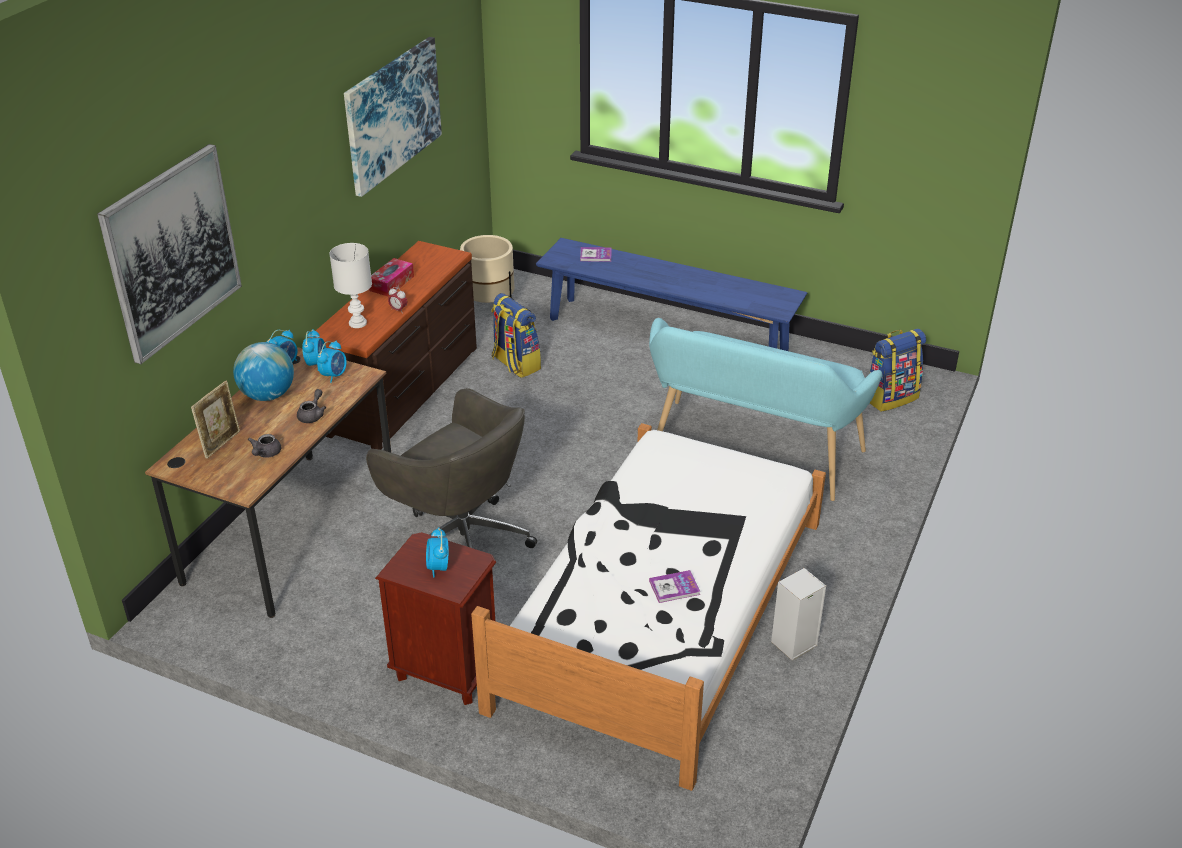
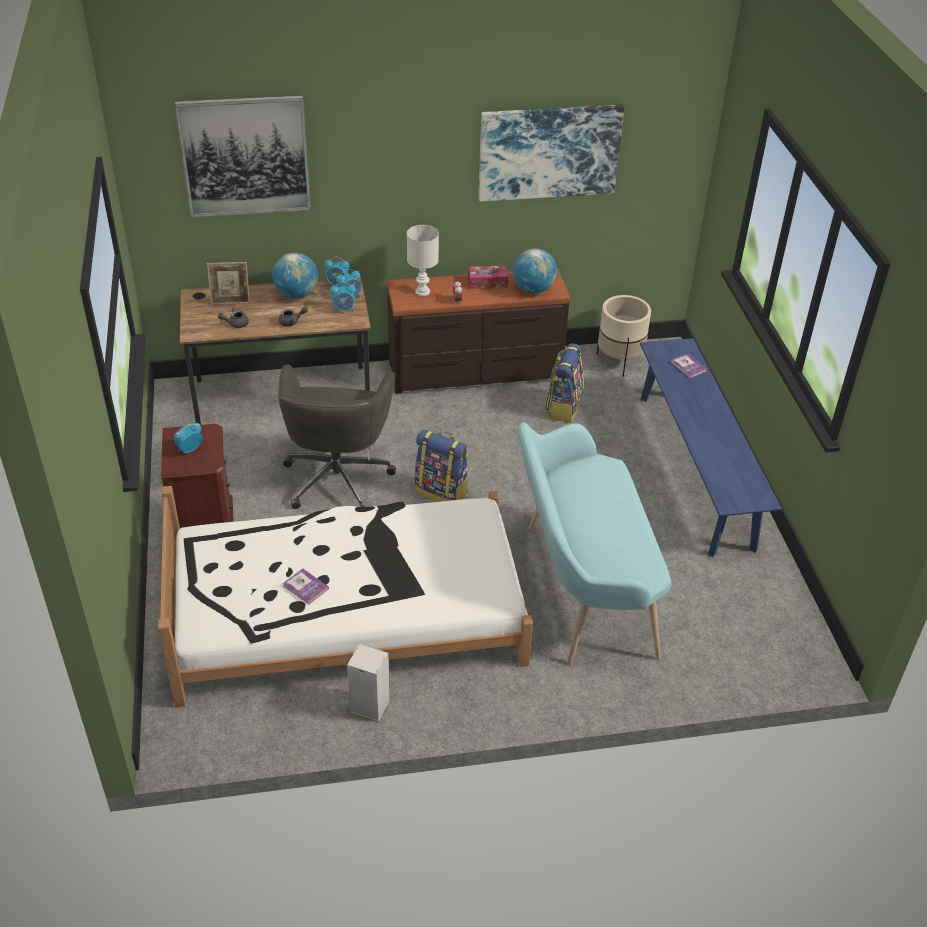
camera: 55 degrees right, 5 degrees up
(435, 265) = (533, 289): none -> globe
(890, 397) = (760, 648): backpack -> backpack (442, 491)

